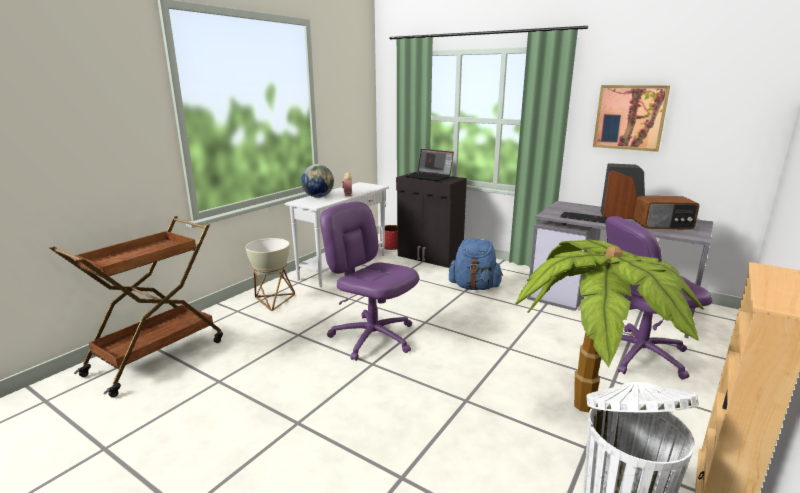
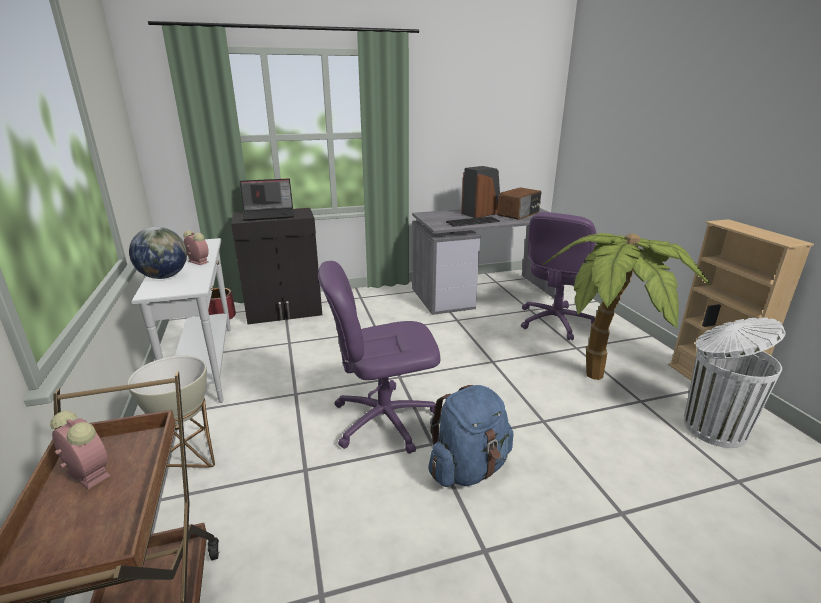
camera: 50 degrees left, 5 degrees up
(151, 248) = (87, 473): none -> alarm clock
(474, 287) = (378, 323): blue backpack -> blue backpack (469, 468)
(629, 117) = (457, 123): picture -> none

